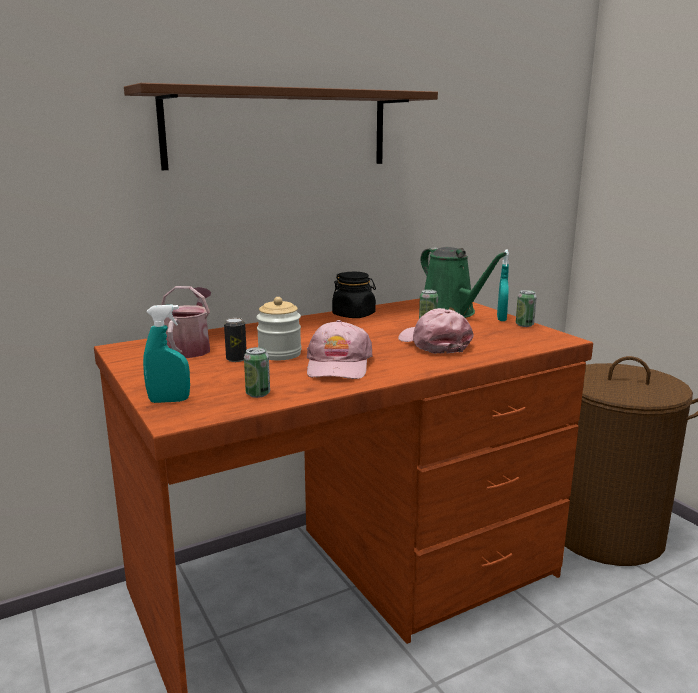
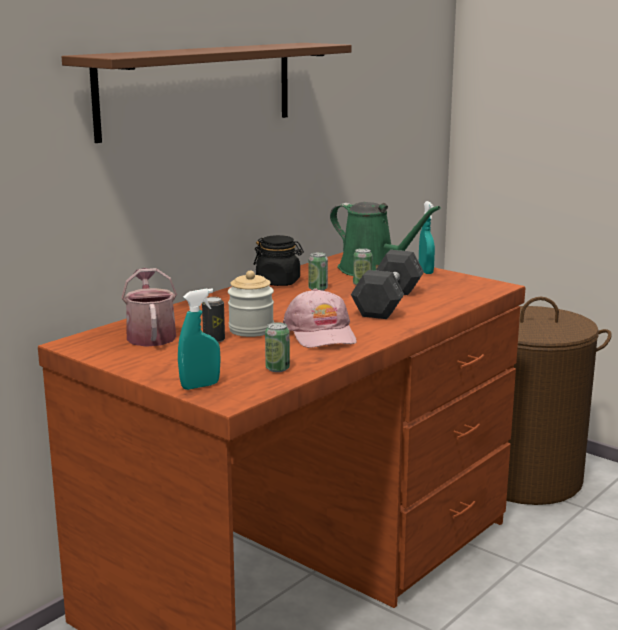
camera: 20 degrees left, 0 degrees up
(434, 343) = (388, 302): pink cap -> grey dumbbell
(524, 325) = (452, 276): can -> can (318, 289)

